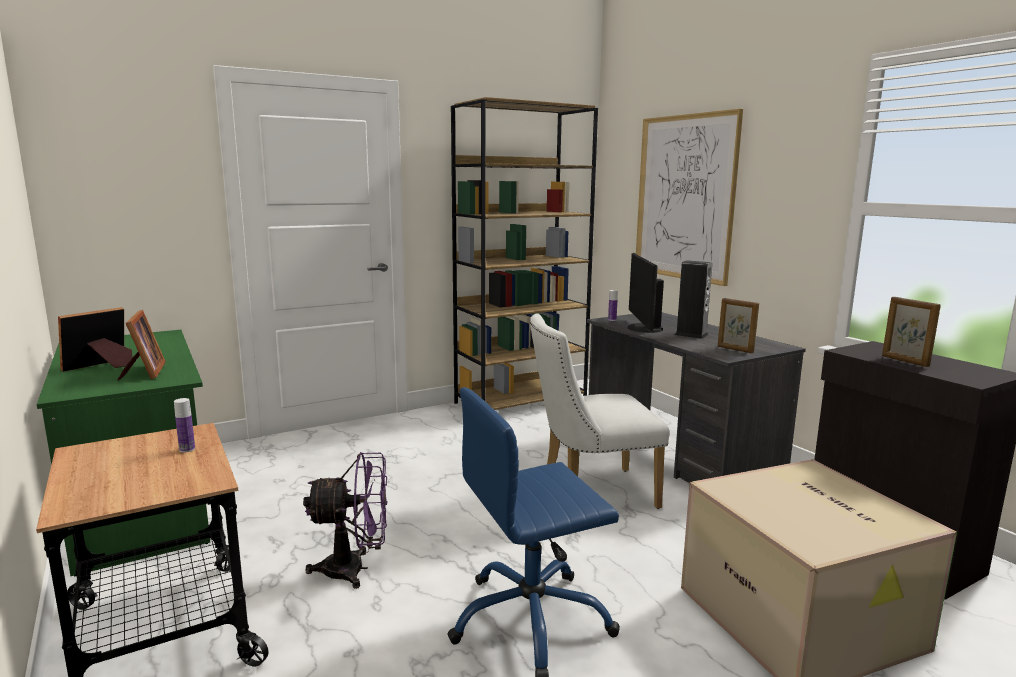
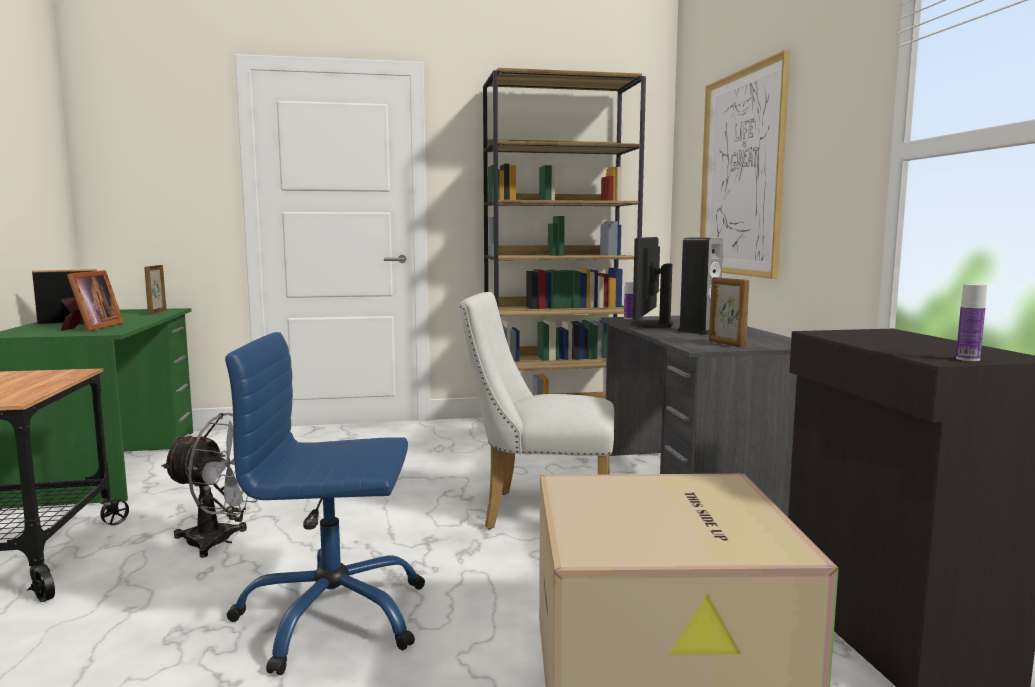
camera: 20 degrees right, 5 degrees down
(187, 449) = (43, 381): bottle -> bottle (967, 359)
(355, 569) = (220, 542): purple fan -> grey fan
(904, 361) = (886, 342): picture frame -> picture frame (157, 313)

